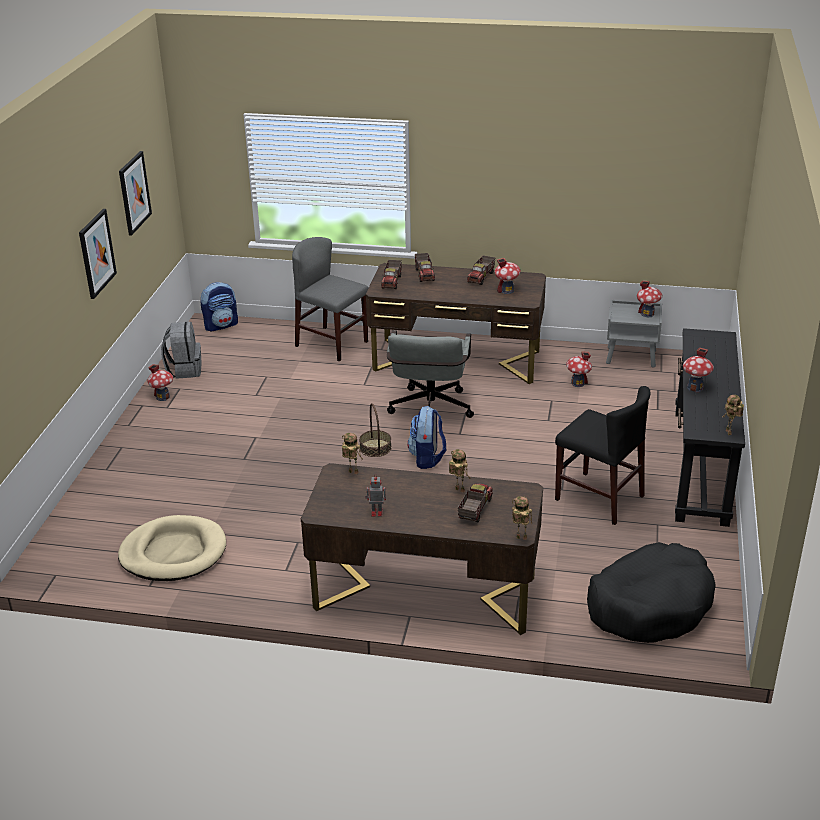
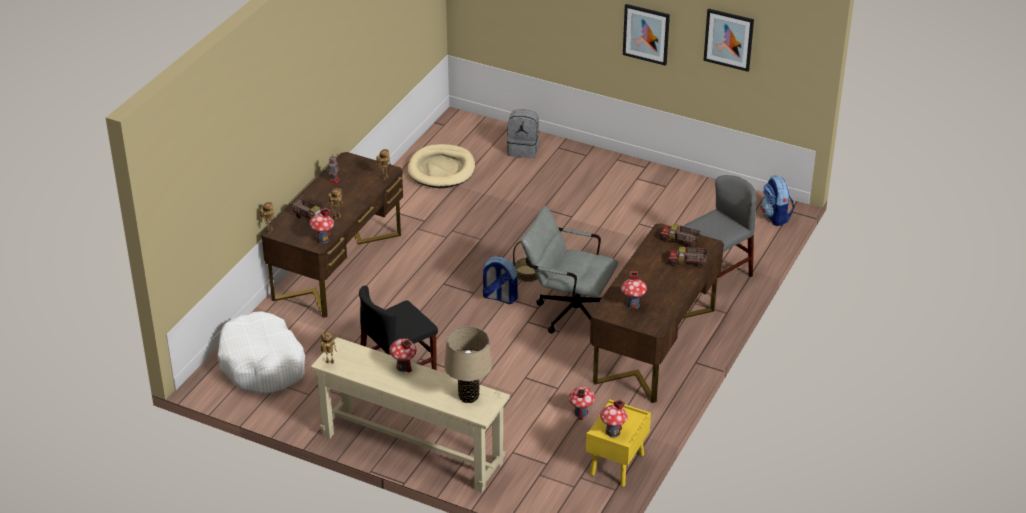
camera: 105 degrees right, 5 degrees up
(163, 397) = (654, 177): toy house -> toy house (323, 239)
(184, 370) = (697, 191): grey backpack -> grey backpack (523, 149)
(481, 277) = (667, 295): toy truck -> none
(631, 357) = (617, 465): grey nightstand -> yellow nightstand
(649, 605) = (262, 364): black dog bed -> white dog bed
(700, 465) = (412, 449): black console table -> beige console table
(705, 346) = (468, 397): none -> beige table lamp

